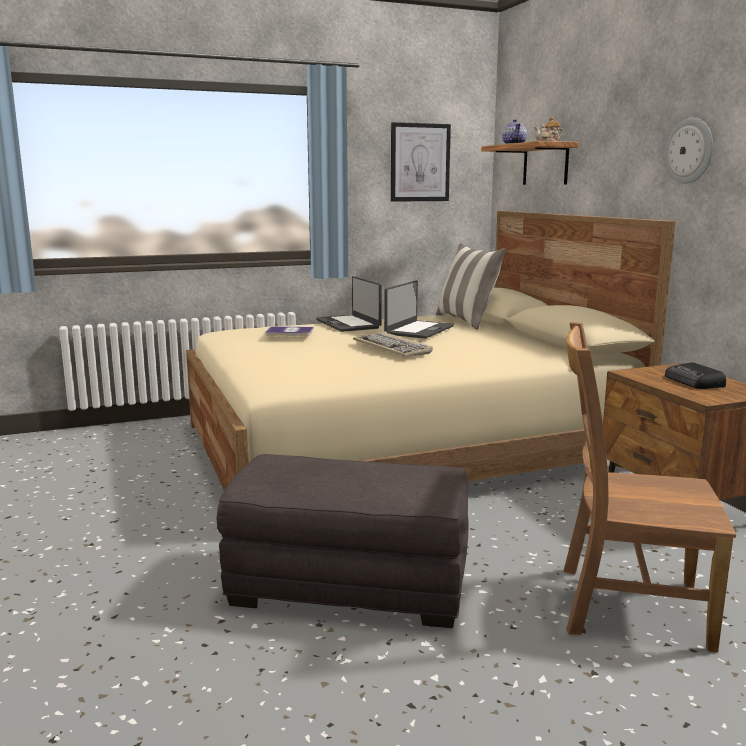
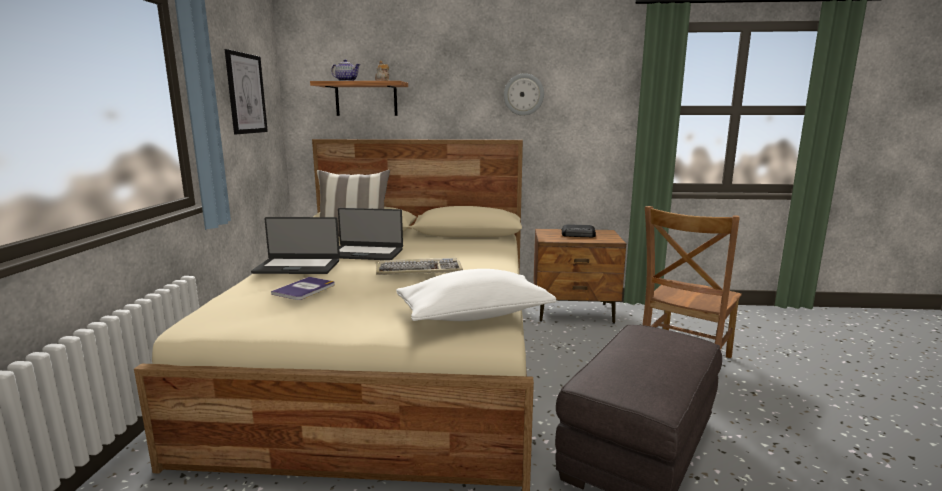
camera: 65 degrees left, 0 degrees up
(297, 377) = (474, 315): none -> white pillow
(418, 330) = (365, 253): laptop -> laptop turned 135 degrees clockwise

